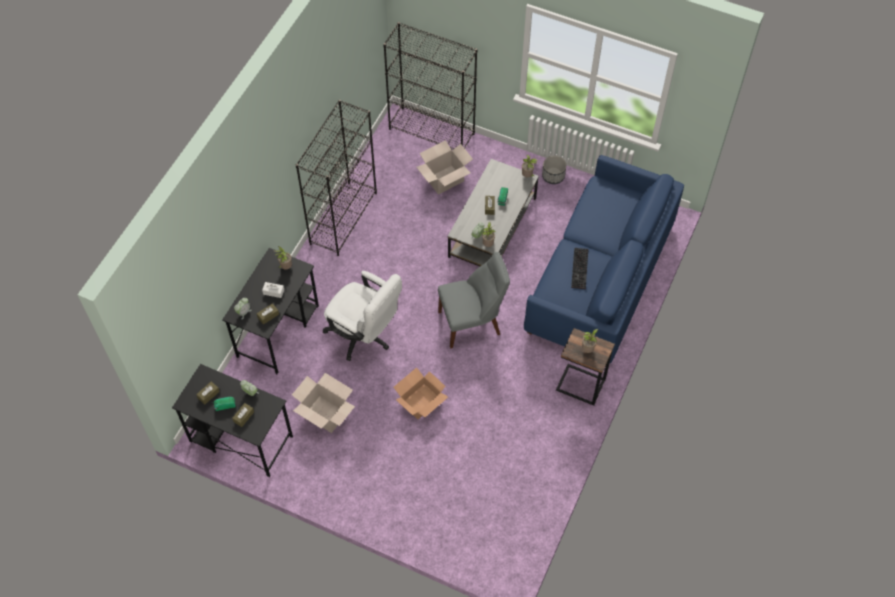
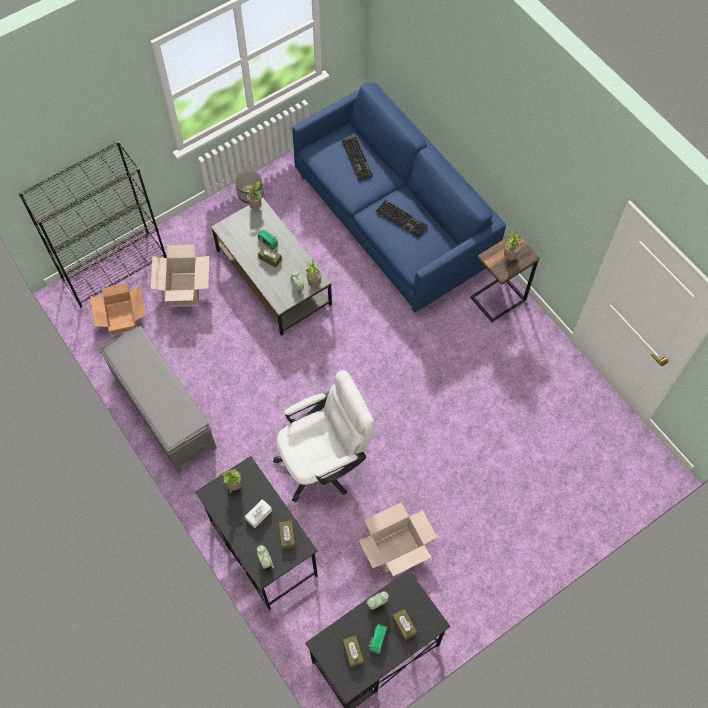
camera: 60 degrees left, 5 degrees up
(343, 218) = (162, 409): black bookcase -> grey bench
(420, 401) = (434, 448): cardboard box -> cardboard box (121, 317)
(472, 322) = (373, 354): grey chair -> none
(613, 215) = (358, 159): none -> keyboard

